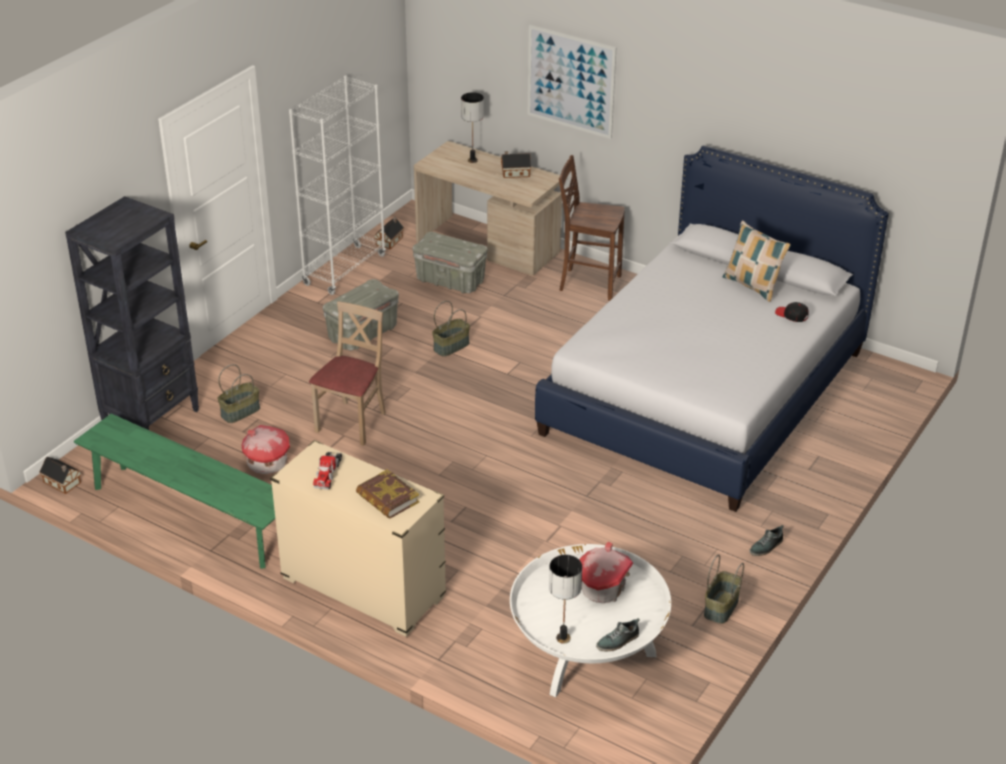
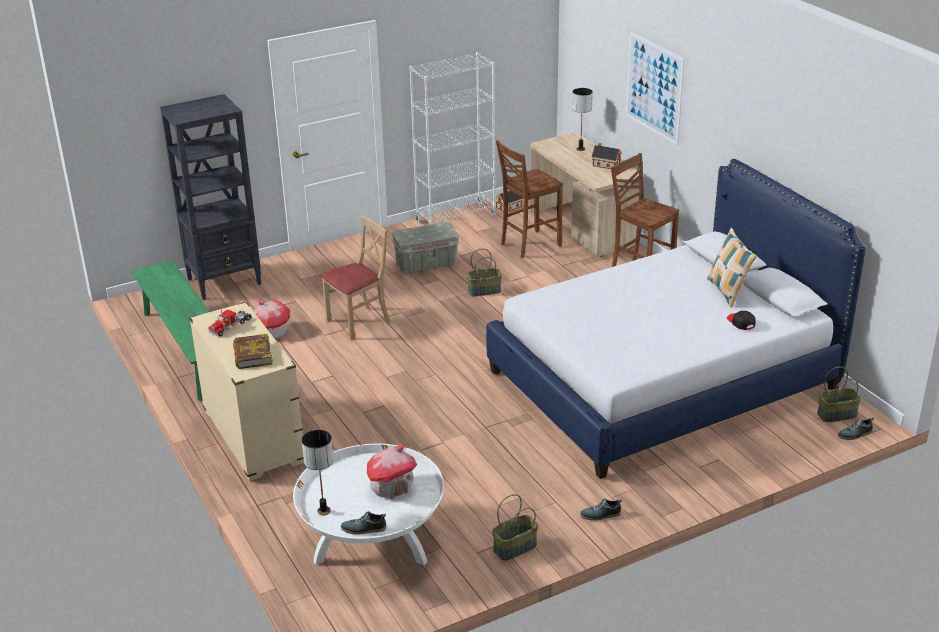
camera: 30 degrees right, 5 degrees down
(63, 483) = (129, 305): toy house -> none
(240, 412) = (288, 293): basket -> basket (837, 414)
(449, 281) = (529, 245): grey storage box -> brown chair
(907, 392) = (855, 434): none -> shoe

